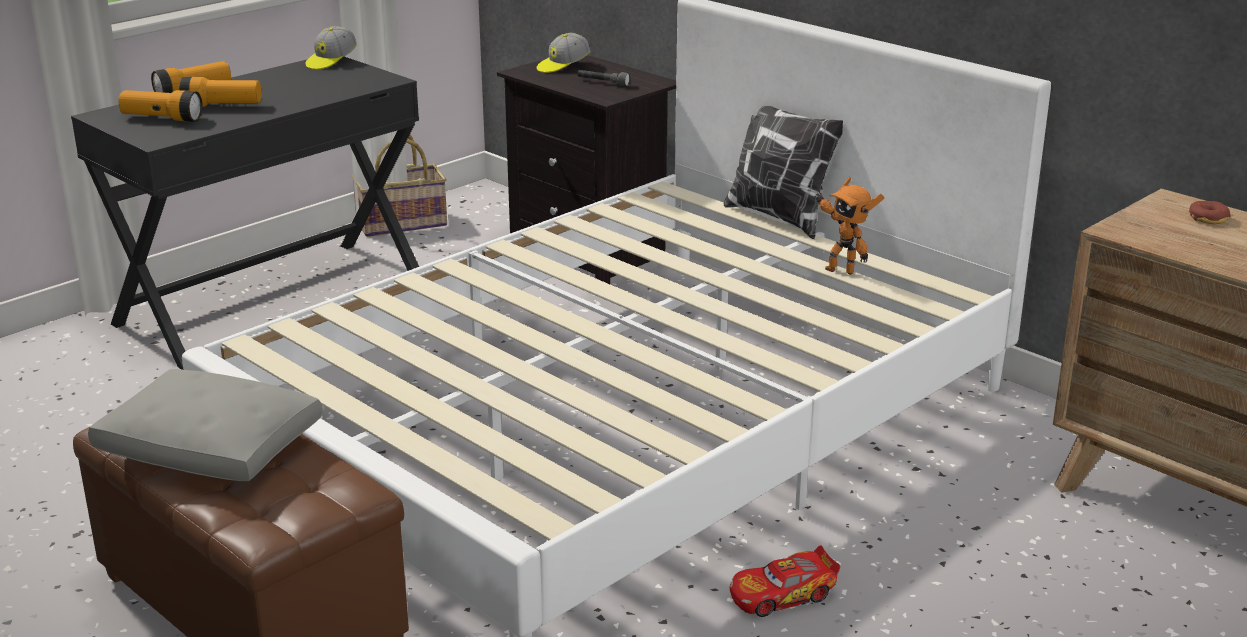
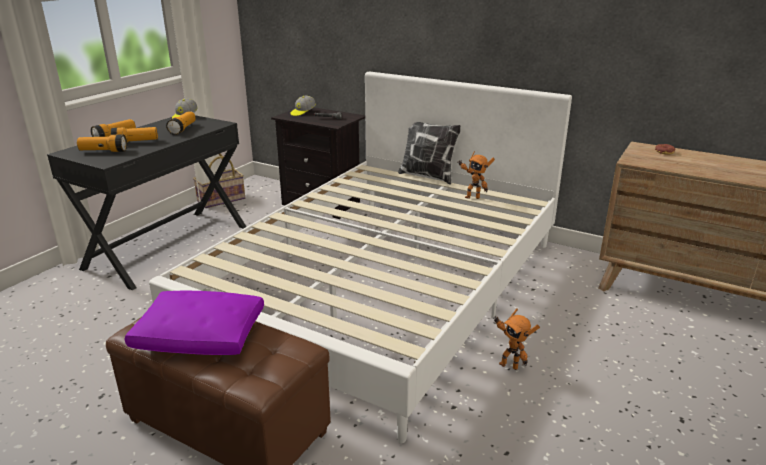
camera: 15 degrees left, 0 degrees up
(213, 450) = (201, 336): grey pillow -> purple pillow
(314, 86) = (183, 129): none -> flashlight
(783, 595) = (509, 365): toy car -> toy robot

